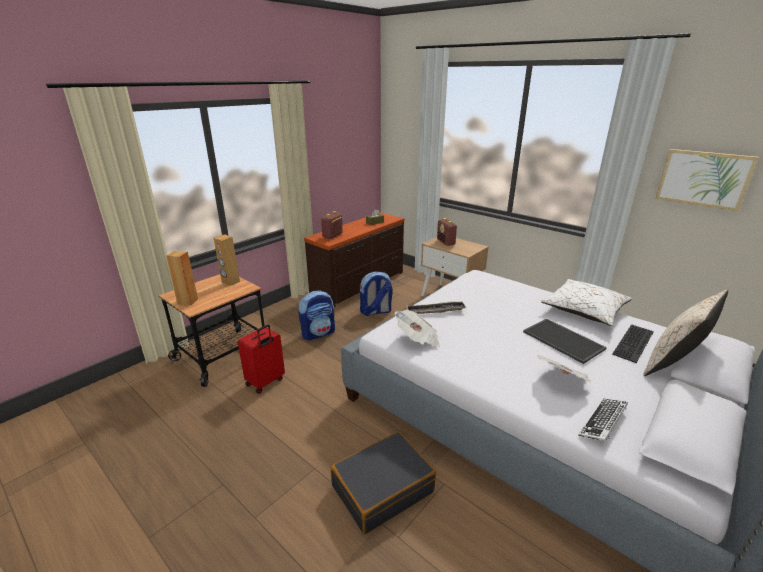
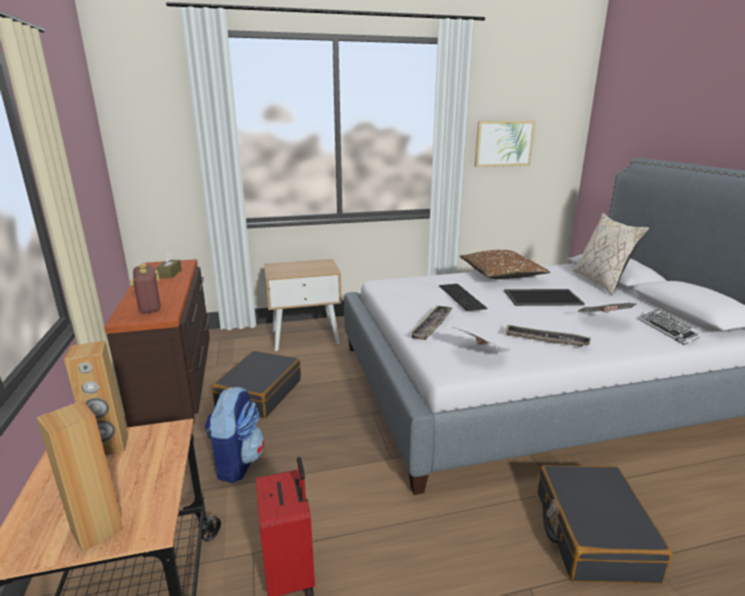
camera: 55 degrees left, 5 degrees down
(375, 311) = (259, 393): backpack -> black suitcase
(446, 242) = (288, 269): radio -> none
(477, 359) = (545, 340): none -> tray
(584, 310) = (501, 275): white pillow -> brown pillow
(634, 343) = (565, 280): keyboard -> keyboard (463, 297)

